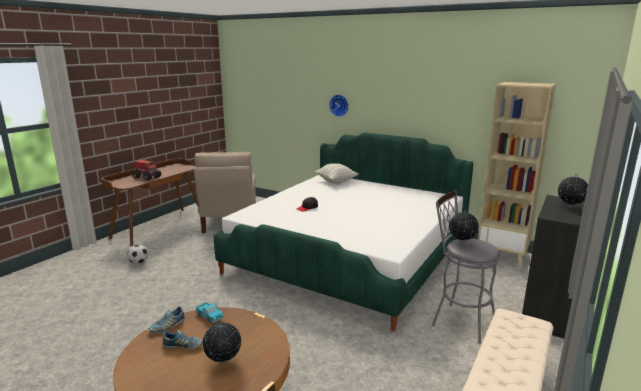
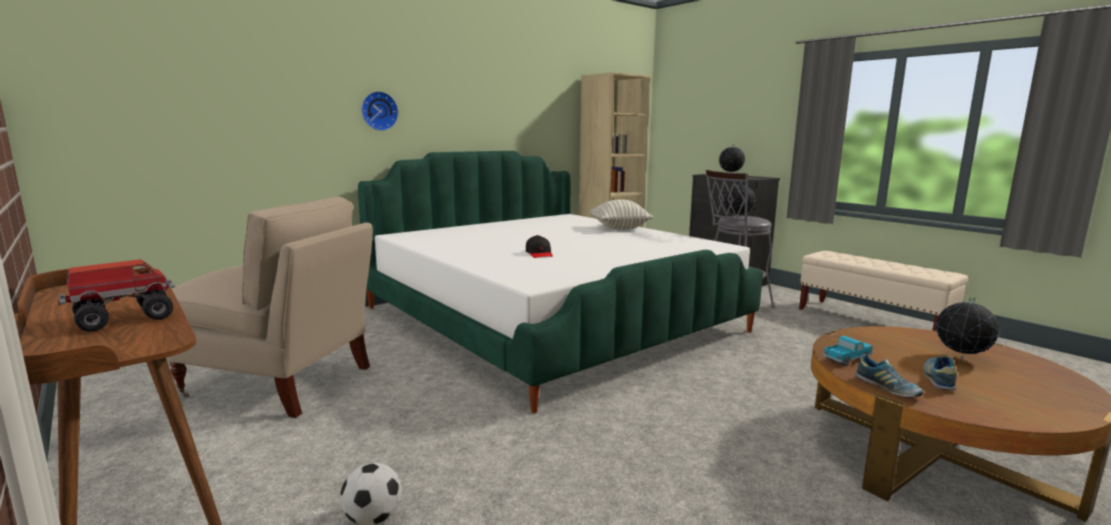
camera: 70 degrees left, 5 degrees down
(336, 182) = (436, 234): pillow -> pillow (619, 228)

